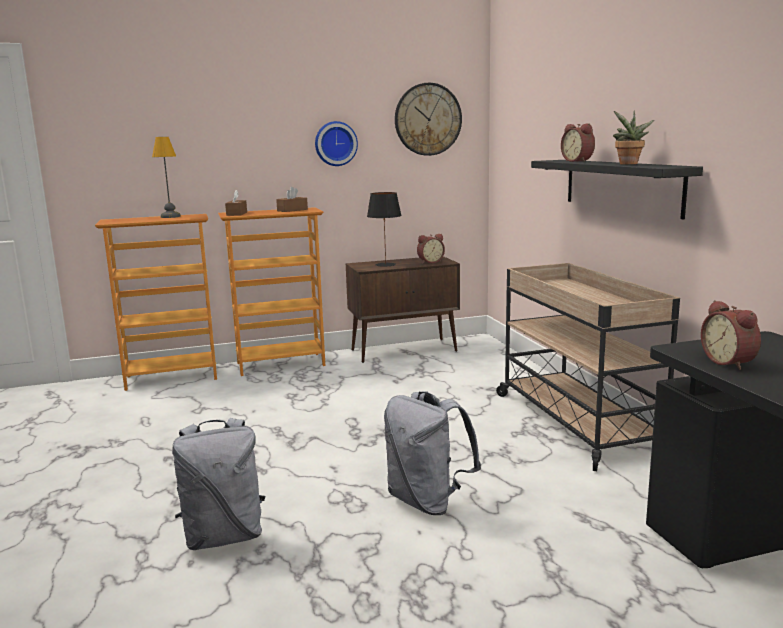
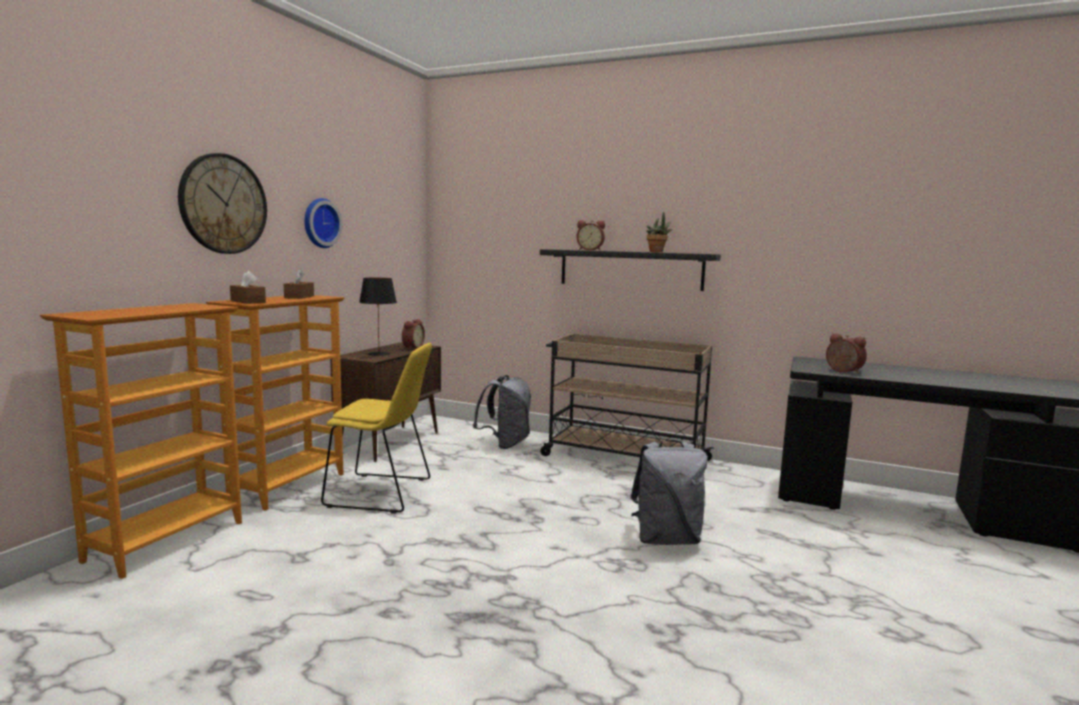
camera: 50 degrees left, 5 degrees down
(171, 216) = (162, 307): table lamp -> none
(224, 536) = (609, 638): grey backpack -> grey backpack (505, 444)
(318, 386) = (383, 493): none -> yellow chair
(428, 119) = (388, 206): wall clock -> wall clock (223, 204)
(730, 362) = (842, 371): alarm clock -> alarm clock turned 150 degrees counterclockwise

